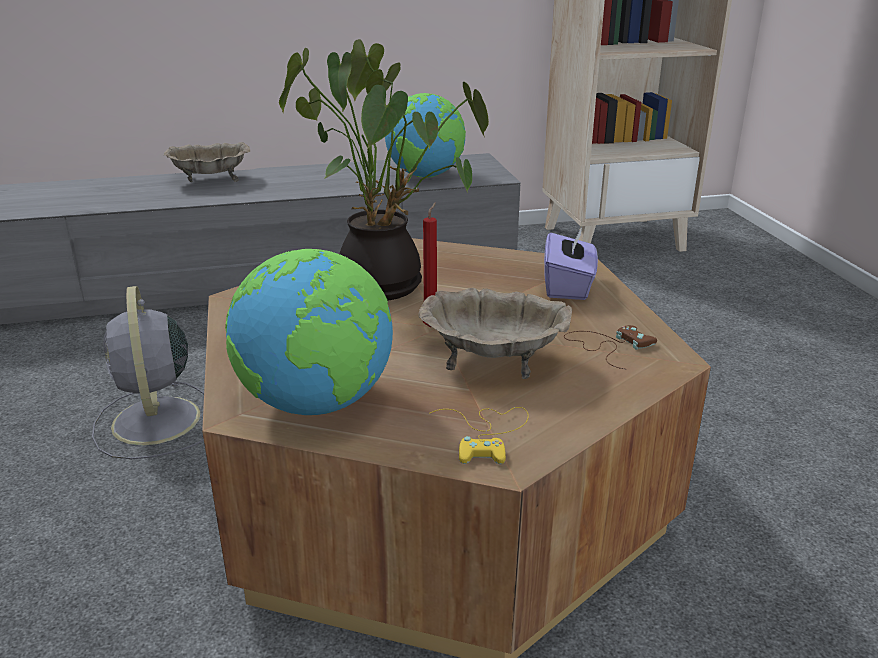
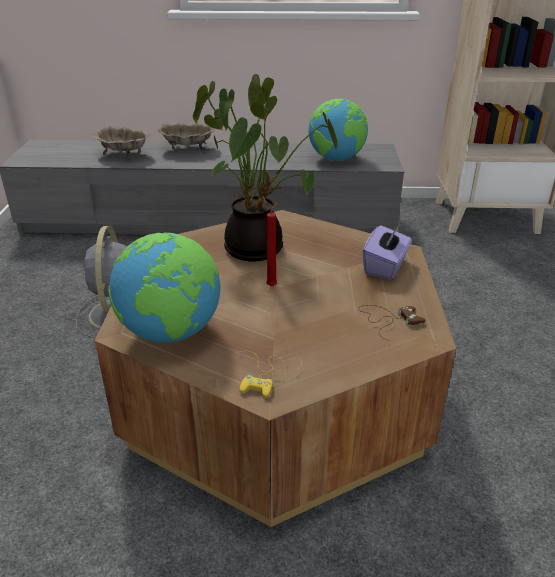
camera: 15 degrees right, 5 degrees up
(493, 360) = (301, 318): beige bowl -> beige bowl (124, 154)

